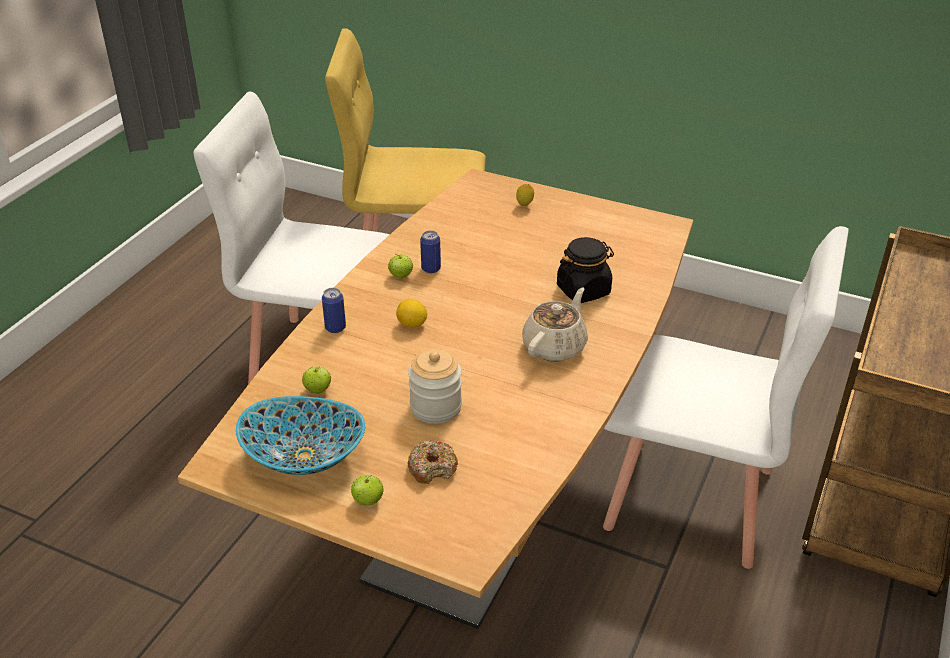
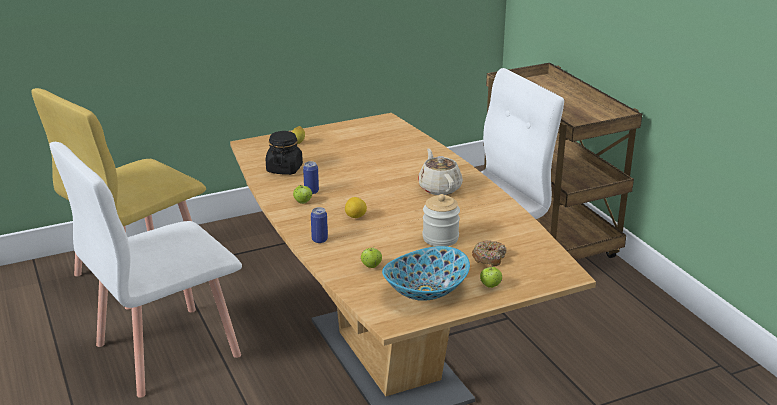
camera: 50 degrees left, 10 degrees down
(583, 290) = (404, 162): black jar -> black jar (284, 169)

